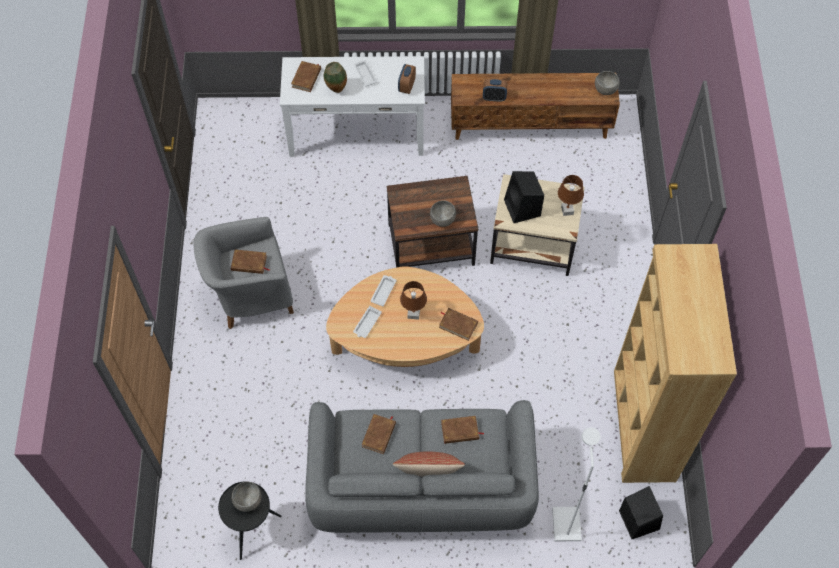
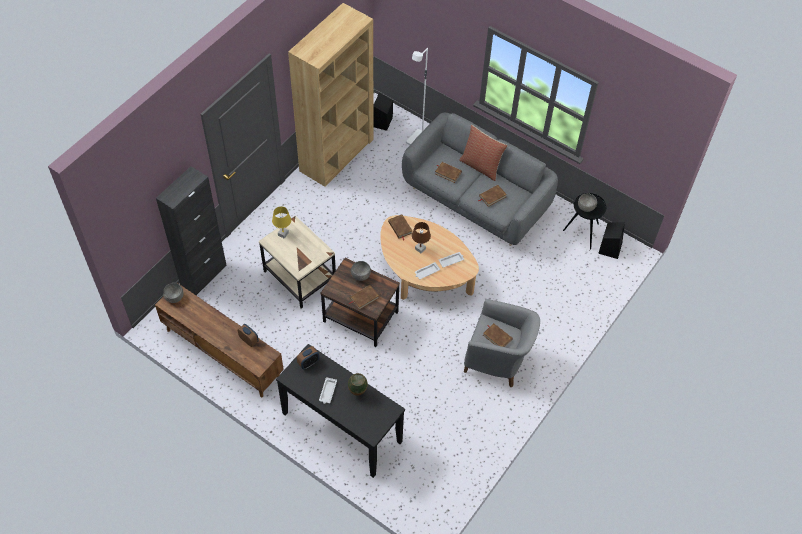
camera: 145 degrees left, 5 degrees down
(306, 78) = (370, 416): brown book -> brown book (364, 298)
(356, 133) = (341, 428): white console table -> black console table
(523, 208) = (307, 251): black speaker -> black speaker (610, 247)
(567, 210) = (283, 234): brown table lamp -> yellow table lamp
(629, 182) = (203, 275): none -> black cabinet

